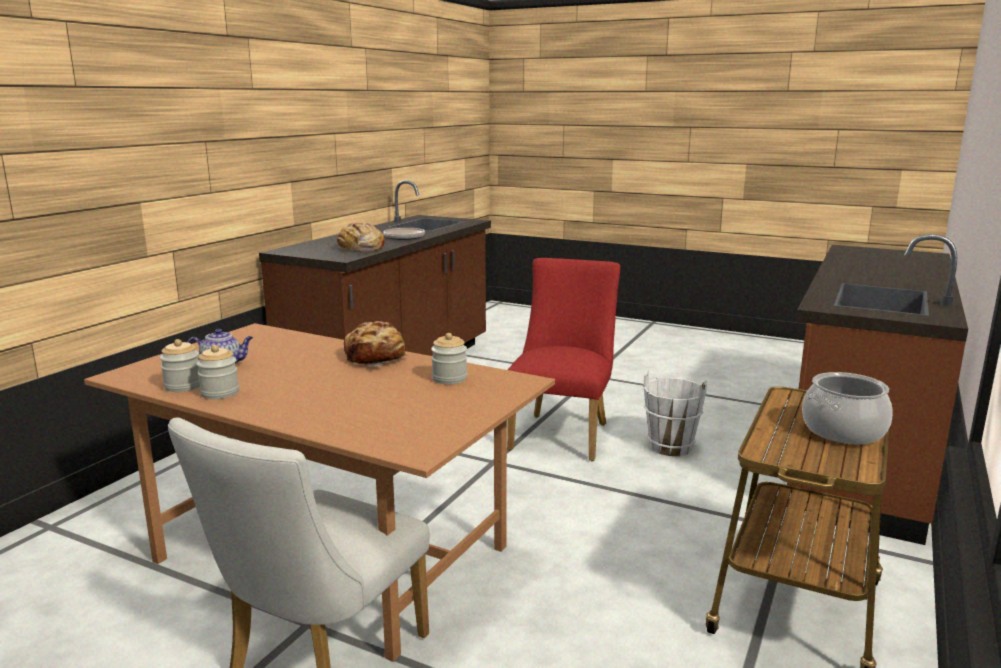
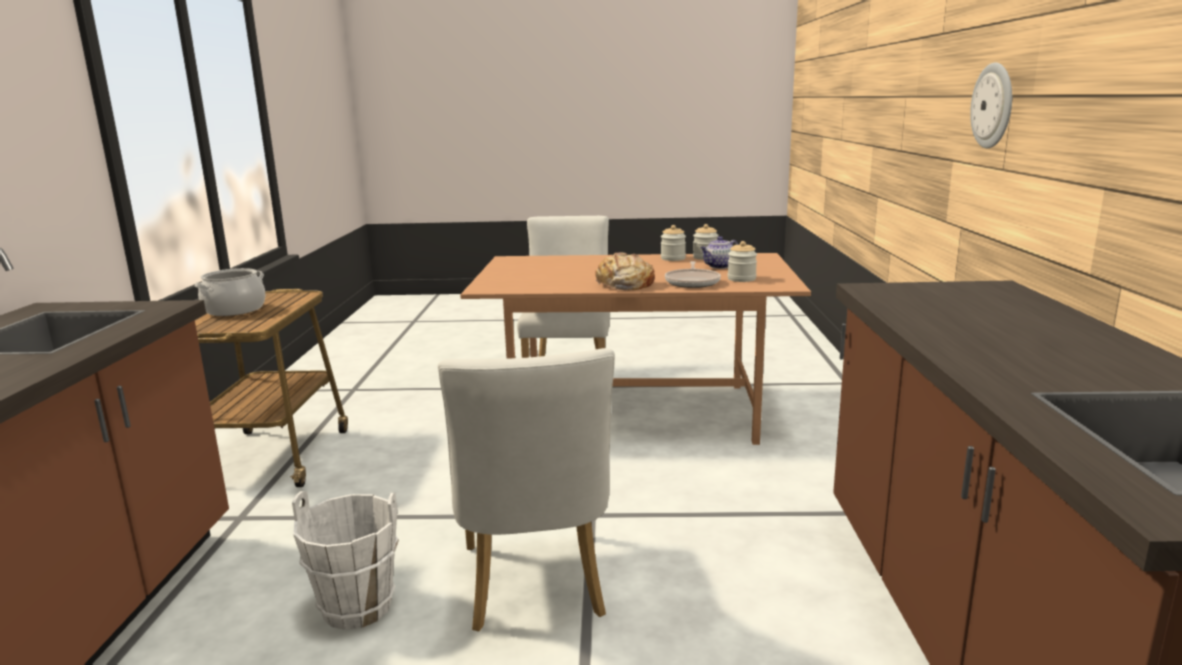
camera: 155 degrees right, 0 degrees up
(194, 149) = (993, 106): none -> wall clock
(360, 248) = (922, 307): bread -> none
(402, 237) = (980, 349): frying pan -> frying pan (692, 282)
(449, 378) = (541, 282): jar -> jar (741, 279)
(562, 433) = (534, 588): red chair -> white chair

